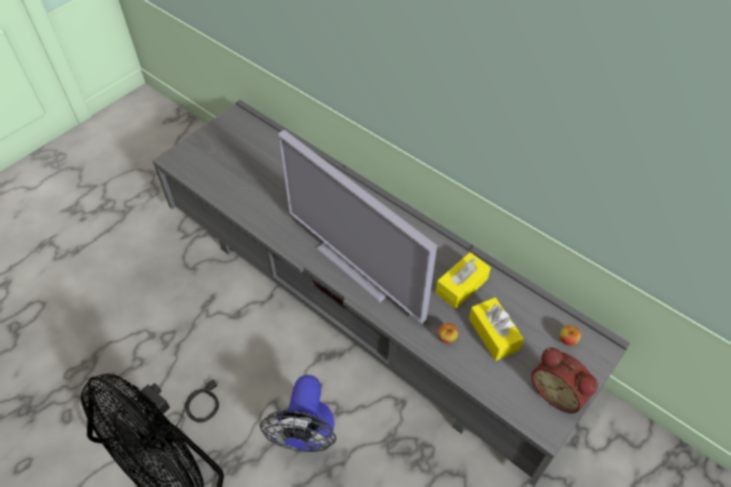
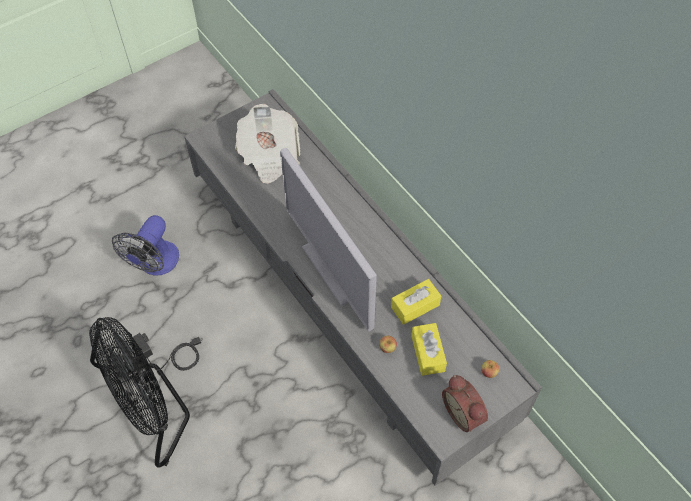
camera: 15 degrees right, 5 degrees up
(254, 164) = (269, 156): none -> newspaper
(307, 435) = (264, 400): fan -> fan (155, 264)

